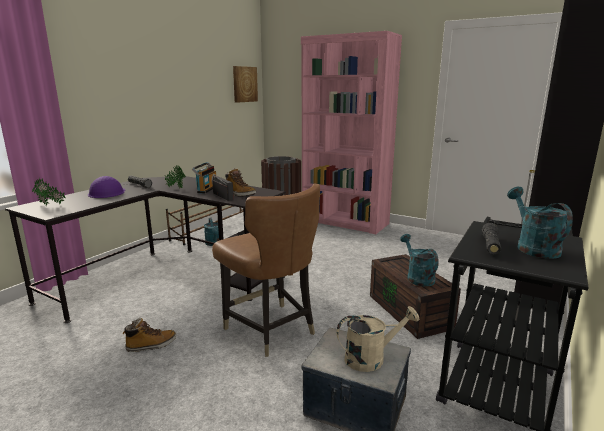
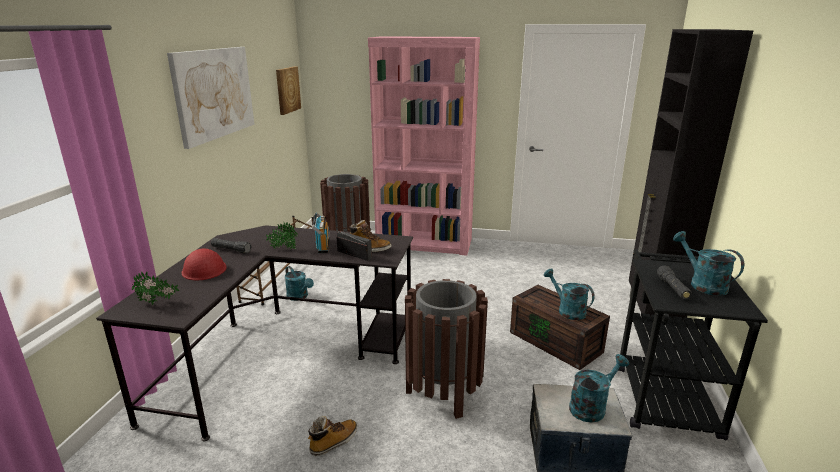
camera: 20 degrees left, 5 degrees up
(107, 192) = (204, 269): purple hard hat -> red hard hat
(162, 71) = (214, 93): none -> picture
(271, 329) = (443, 392): brown chair -> brown trash can
(371, 358) = (591, 406): beige watering can -> turquoise watering can

